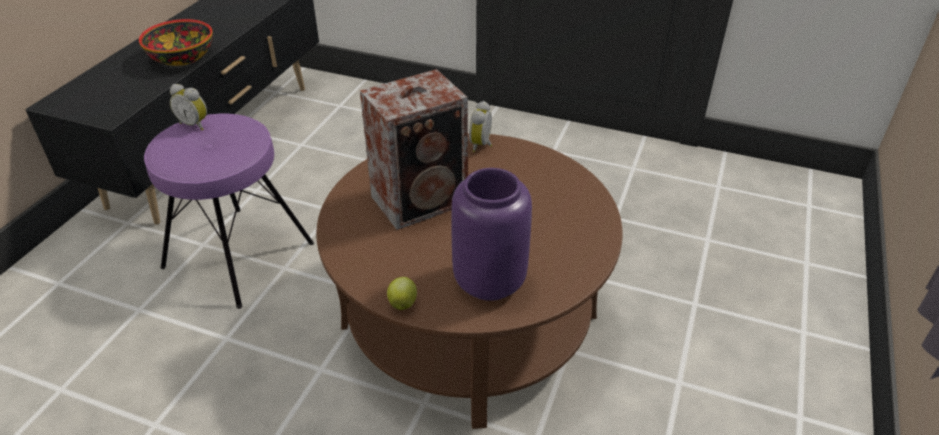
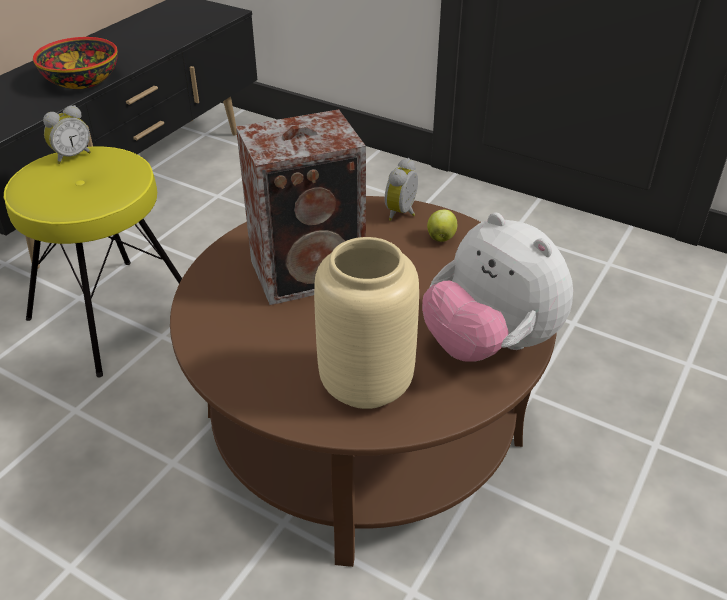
camera: 10 degrees right, 0 degrees up
(195, 124) = (71, 156): alarm clock -> alarm clock turned 75 degrees counterclockwise
(238, 254) = (115, 314): purple stool -> yellow stool
(402, 303) = (250, 397): apple -> apple (441, 238)
(488, 282) = (364, 384): purple vase -> beige vase
(575, 240) = (490, 344): none -> plush toy

